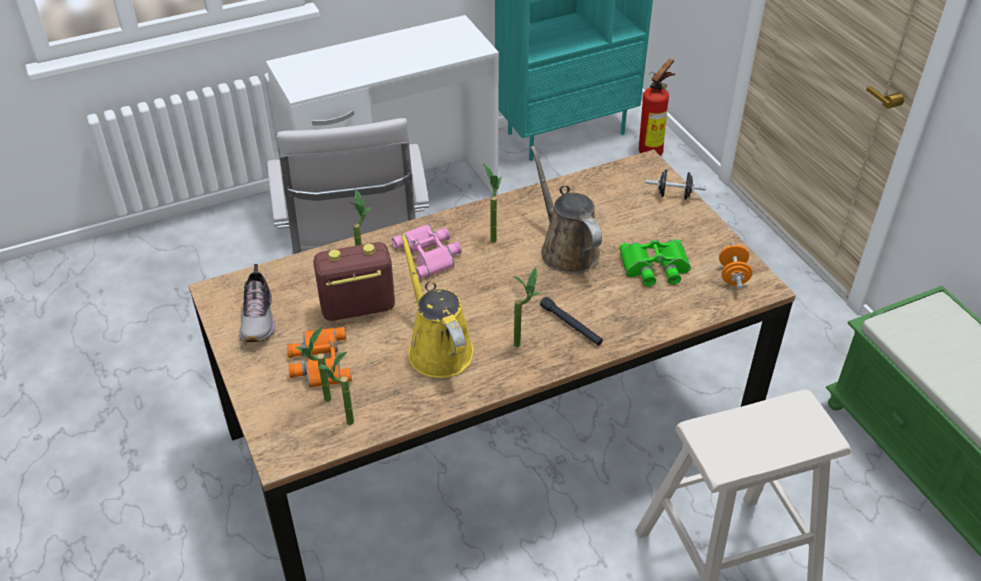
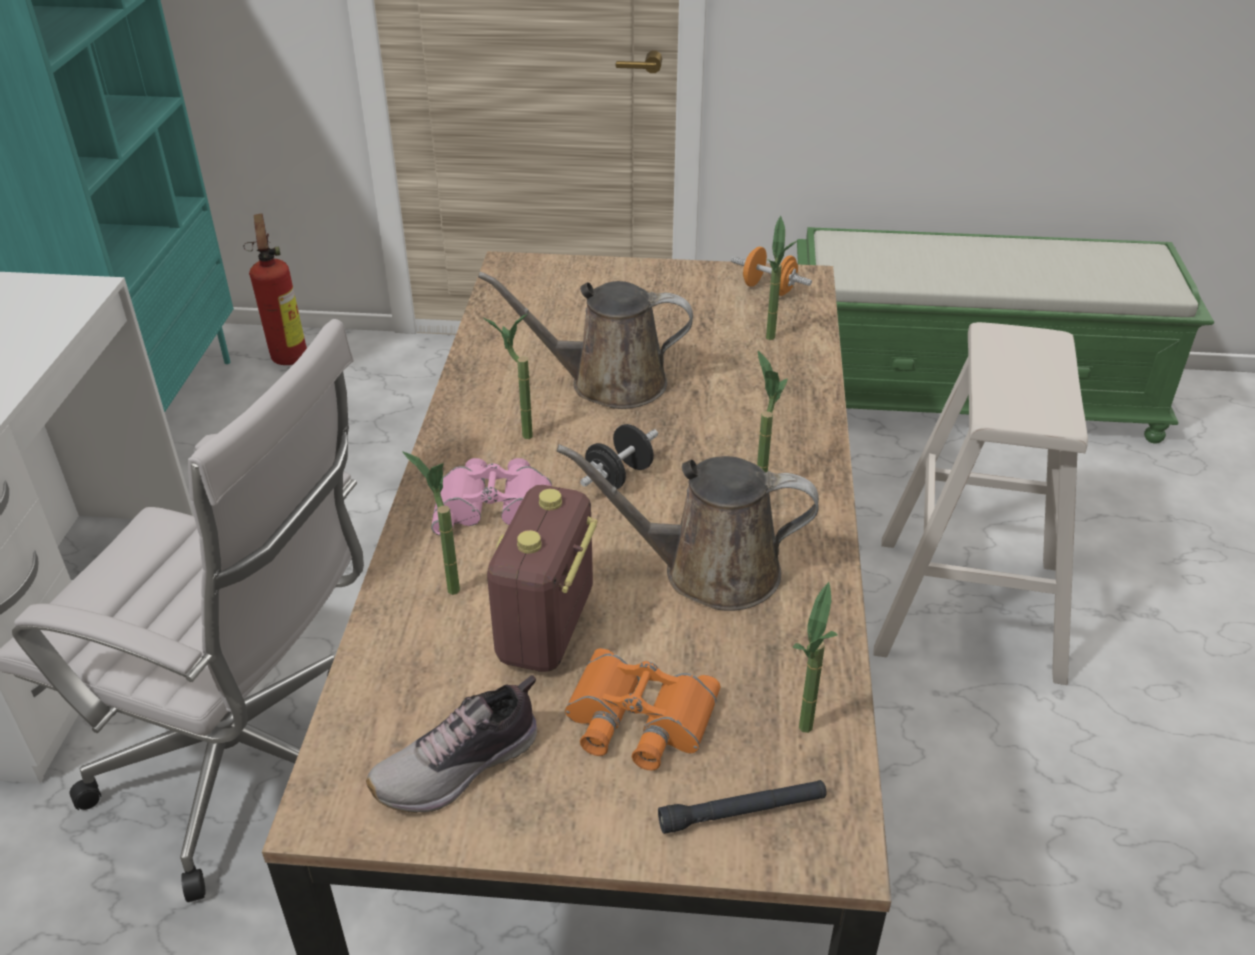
camera: 60 degrees left, 5 degrees down
(259, 318) = (460, 767): shoe -> shoe turned 120 degrees clockwise
(321, 403) = (738, 749): potted plant -> potted plant (773, 342)
(437, 348) = (709, 571): yellow watering can -> brown watering can
(571, 325) = (759, 433): black flashlight -> black flashlight (742, 812)
(655, 268) = (707, 332): green binoculars -> none
(674, 195) = (589, 270): black dumbbell -> black dumbbell (619, 476)

